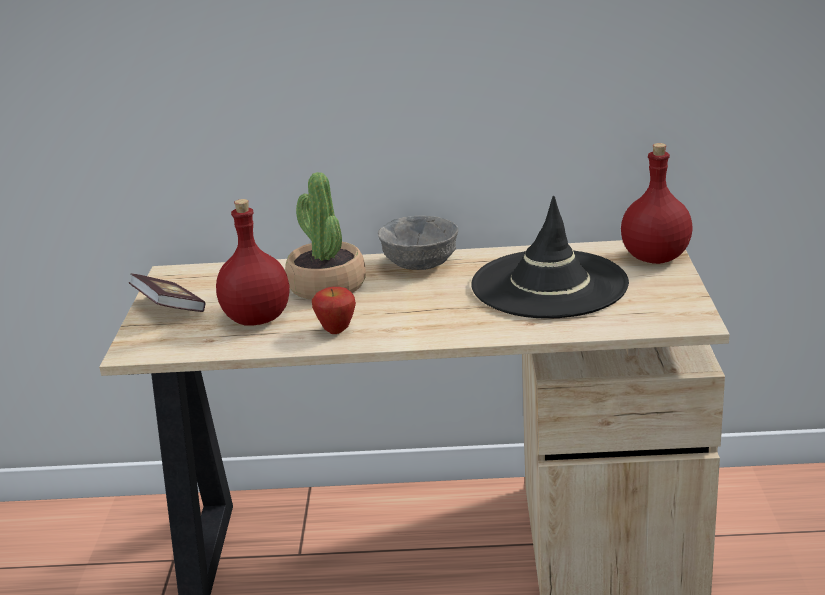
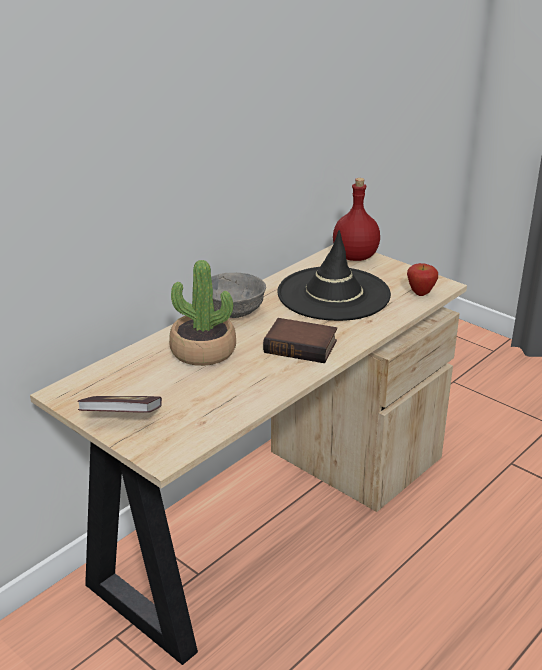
camera: 50 degrees left, 5 degrees up
(258, 319) = (204, 393): red bottle -> none
(336, 331) = (273, 376): apple -> apple (420, 293)
(415, 318) = (302, 346): none -> book

